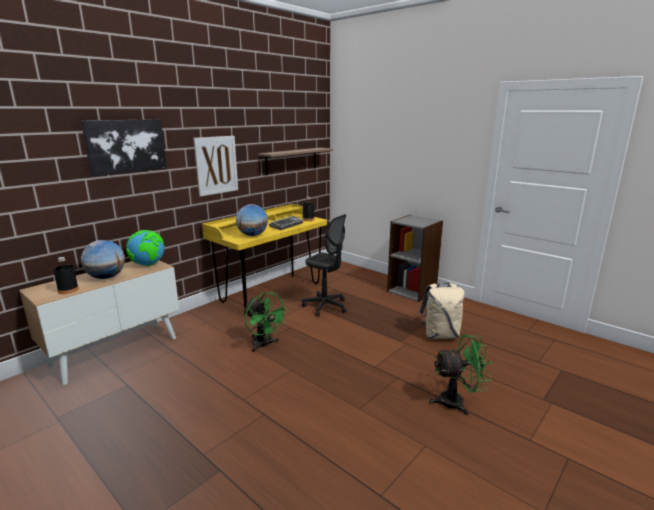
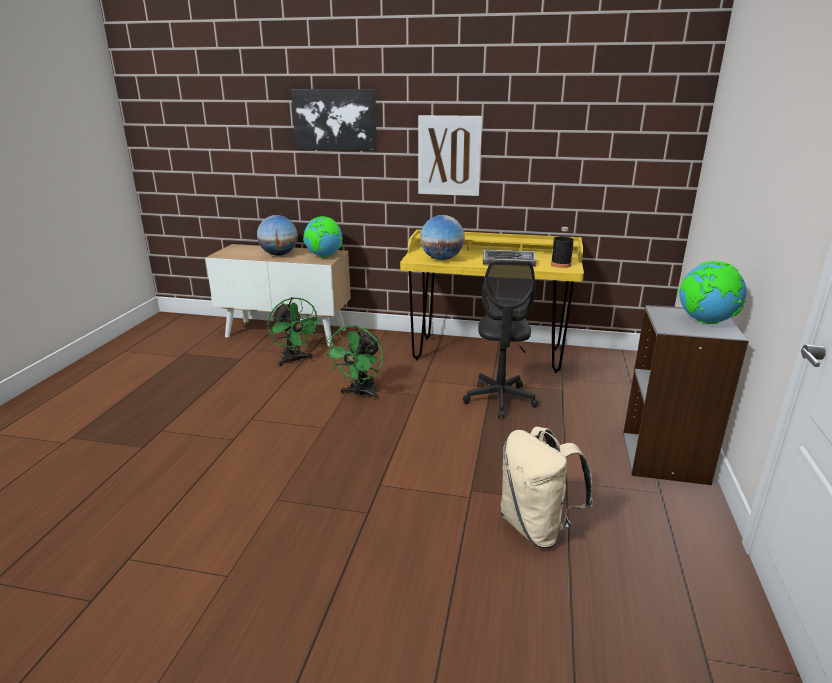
camera: 60 degrees right, 5 degrees up
(68, 290) = (241, 254): black bottle -> none
(291, 161) = (595, 166): shelf -> none
(419, 219) = (705, 322): none -> globe
(457, 402) = (345, 589): green fan -> green fan (294, 360)

